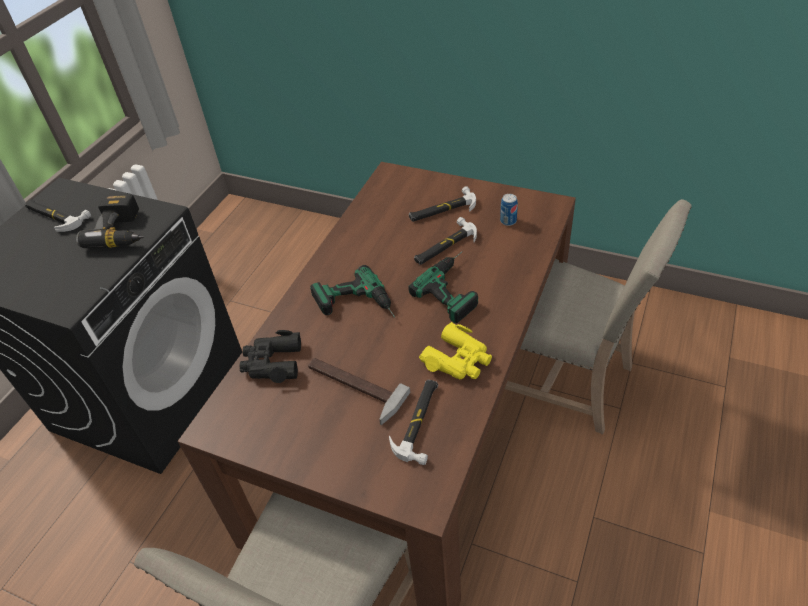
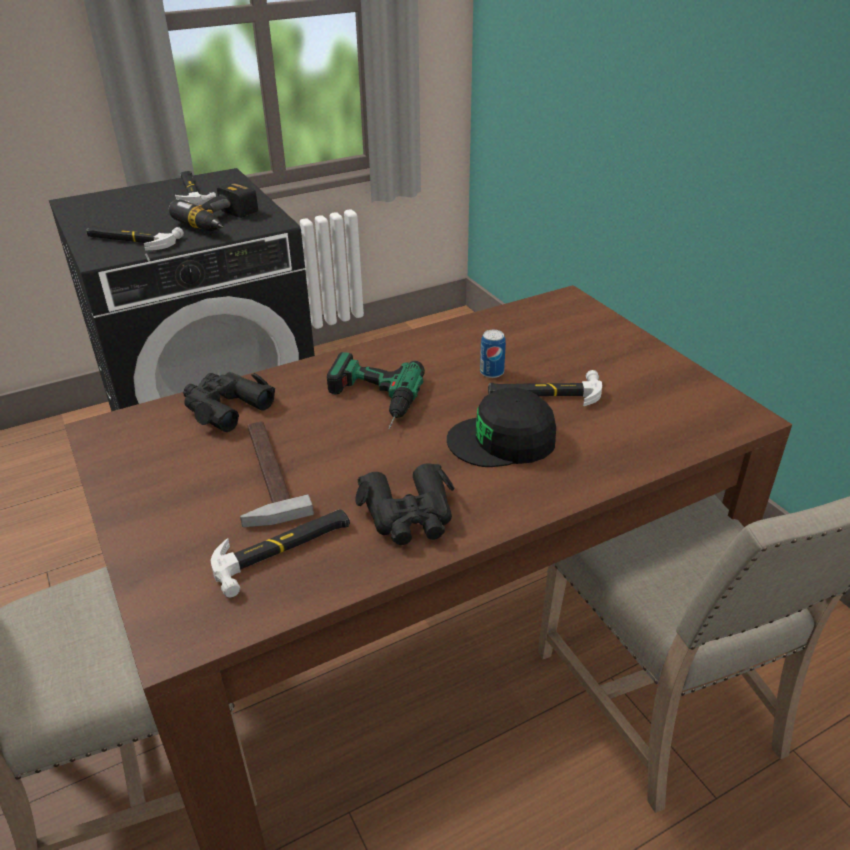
camera: 35 degrees right, 10 degrees down
(442, 209) = (587, 357): hammer -> hammer (132, 240)
(456, 287) = (503, 440): power drill -> black cap
(458, 360) = (409, 515): yellow binoculars -> black binoculars
(508, 221) = (658, 406): can -> can (491, 372)

